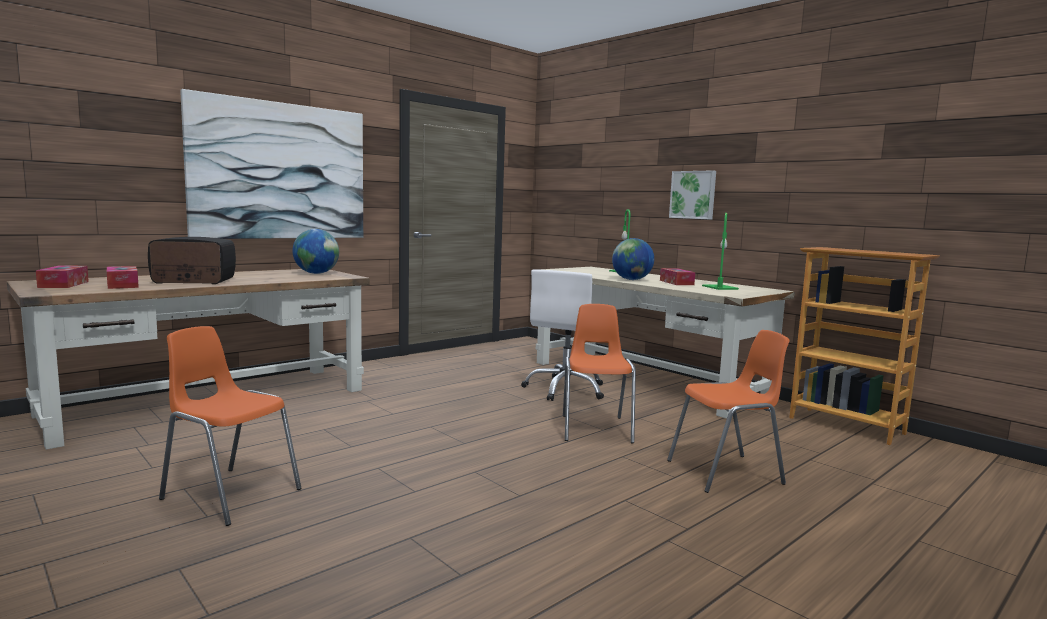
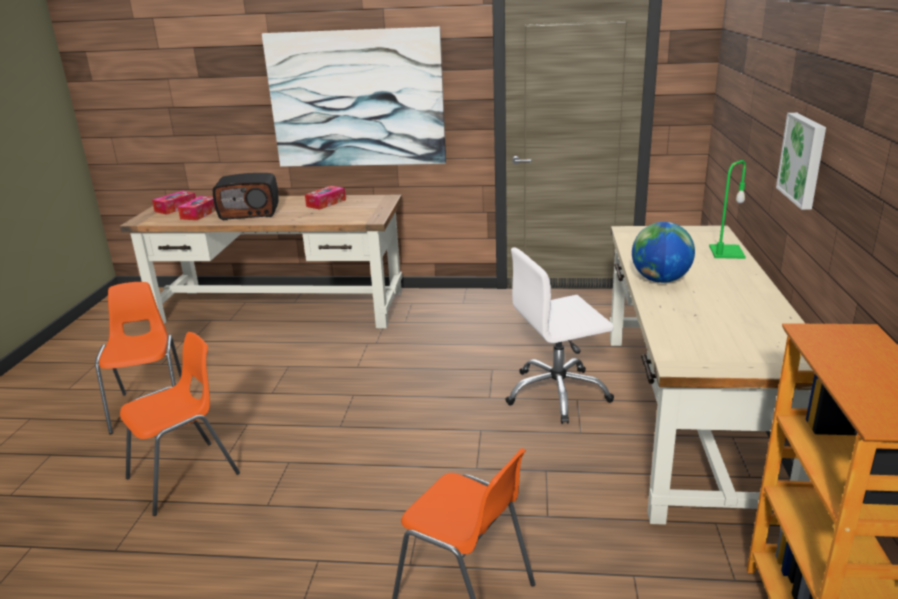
camera: 50 degrees right, 15 degrees up
(193, 281) = (250, 212): radio -> radio turned 135 degrees clockwise
(316, 273) = (364, 208): globe -> none
(595, 428) = (472, 463): orange chair -> orange chair (185, 476)
(676, 282) = (706, 302): tissue box -> tissue box (326, 203)
(720, 287) = (732, 335): green table lamp -> none

